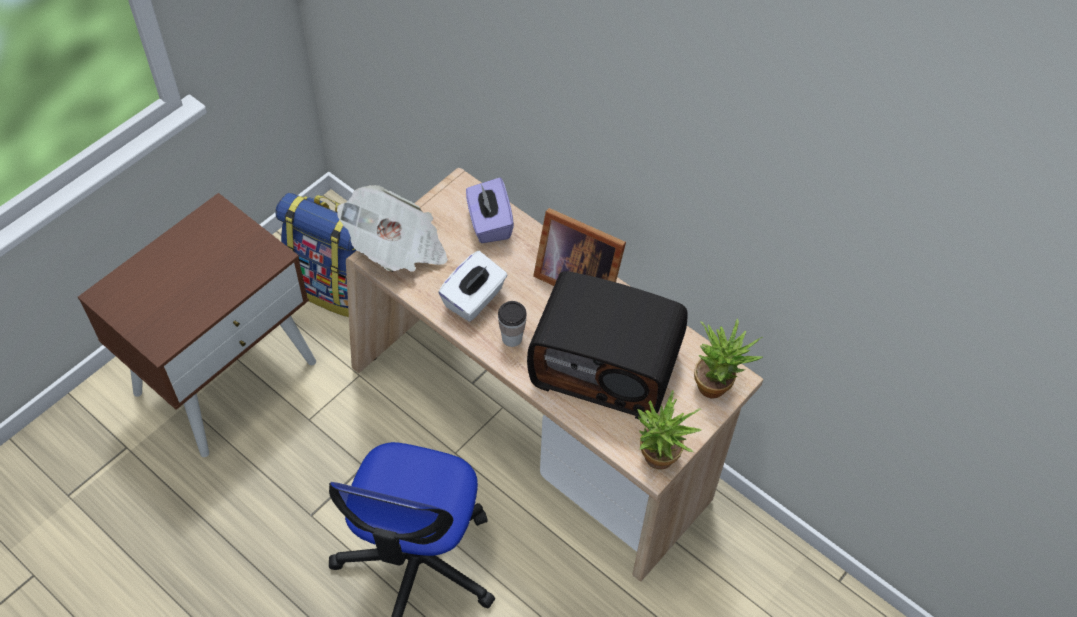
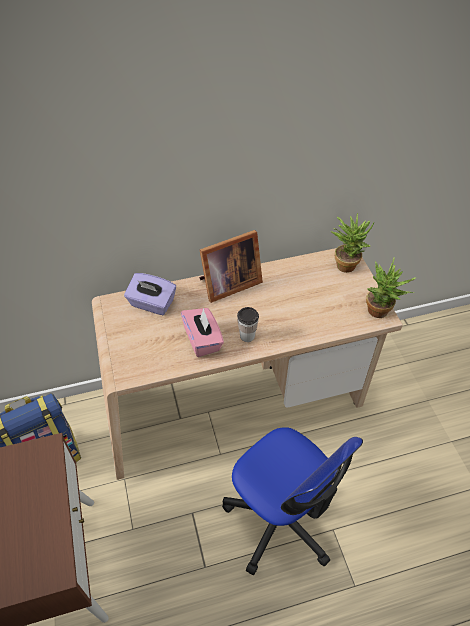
camera: 55 degrees left, 5 degrees down
(397, 248) = (127, 360): newspaper -> none
(474, 299) = (203, 340): white tissue box -> pink tissue box
(606, 366) = (300, 302): radio -> none

